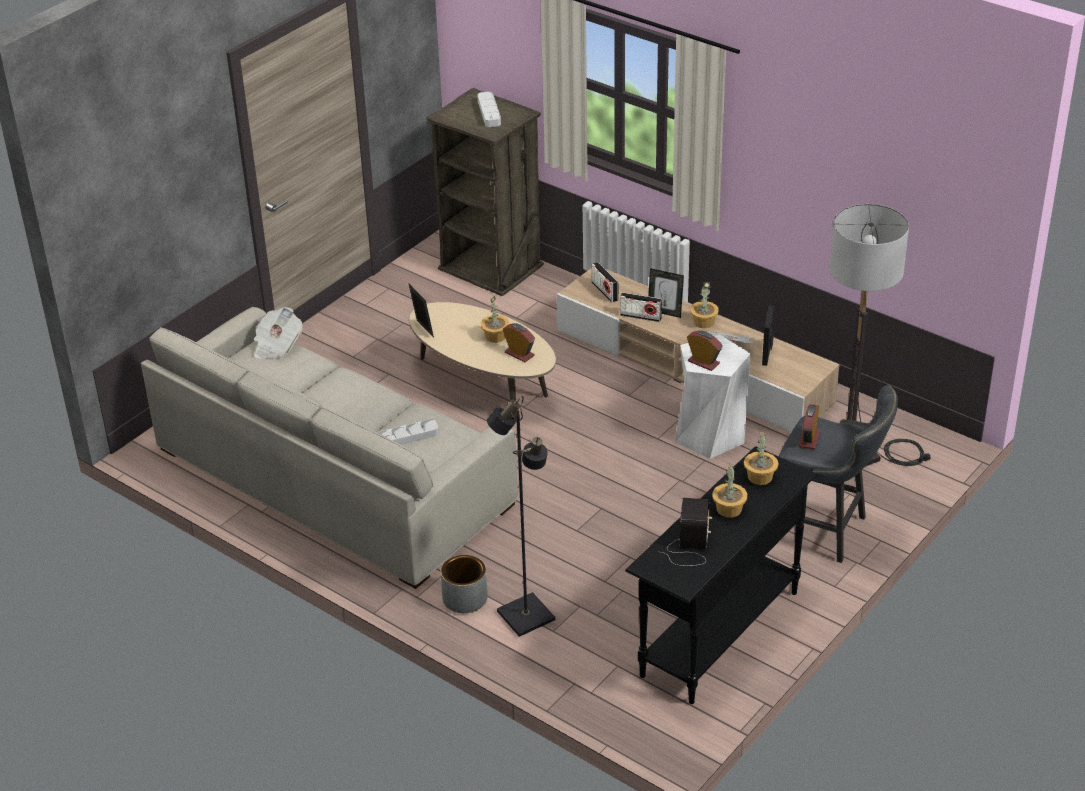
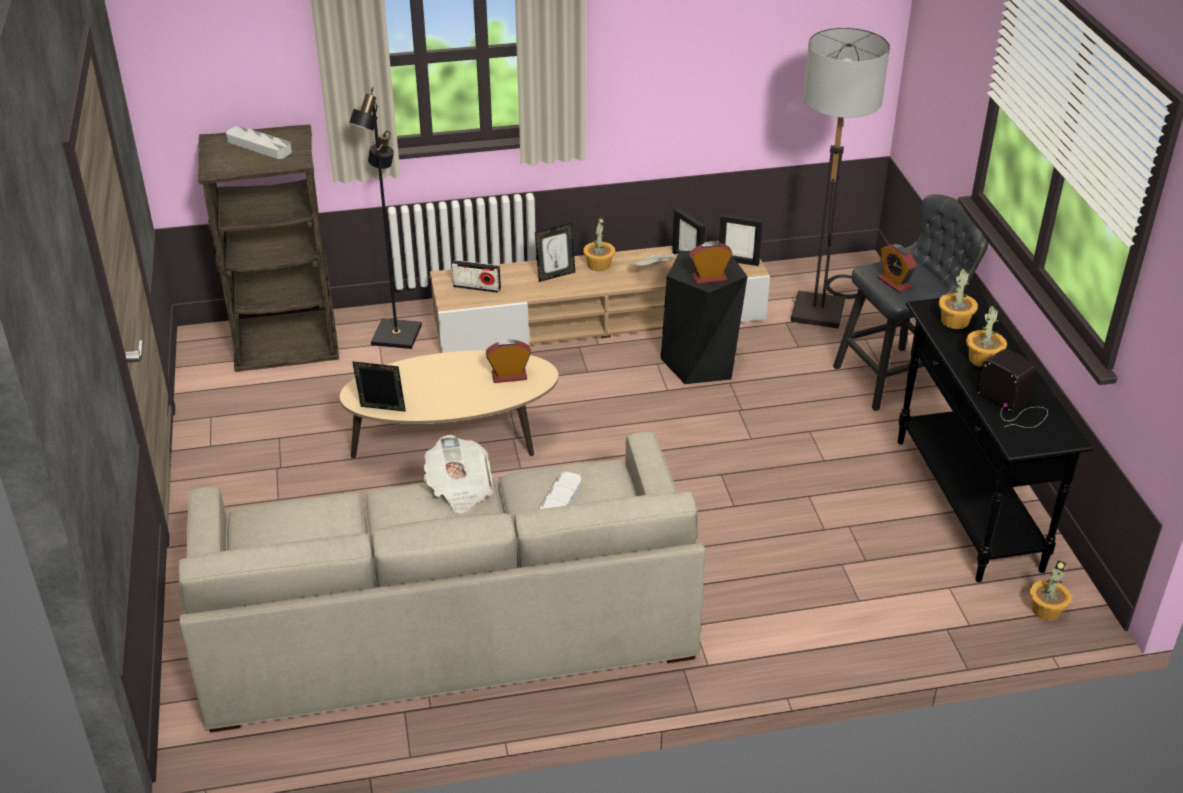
camera: 50 degrees left, 0 degrees up
(277, 346) = (273, 514): newspaper -> newspaper (459, 489)
(464, 599) = (748, 633): grey planter -> none
(496, 336) = (461, 374): potted plant -> potted plant (1046, 609)
(526, 615) = (818, 605): black floor lamp -> black floor lamp (397, 335)
(640, 316) = (542, 289): radio -> none
(709, 435) = (700, 362): white stool -> black stool
(801, 375) = (738, 261): none -> picture frame

